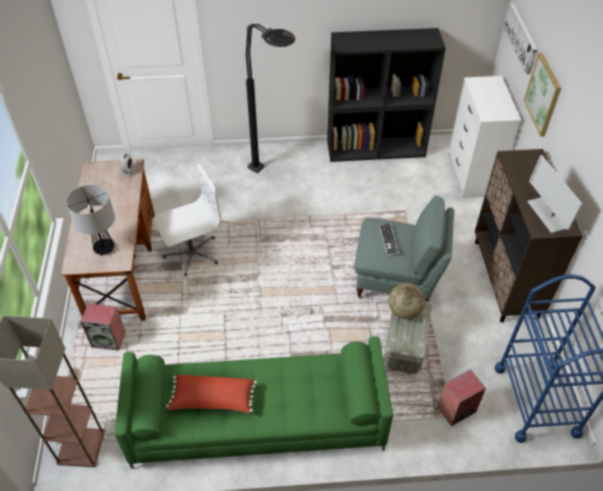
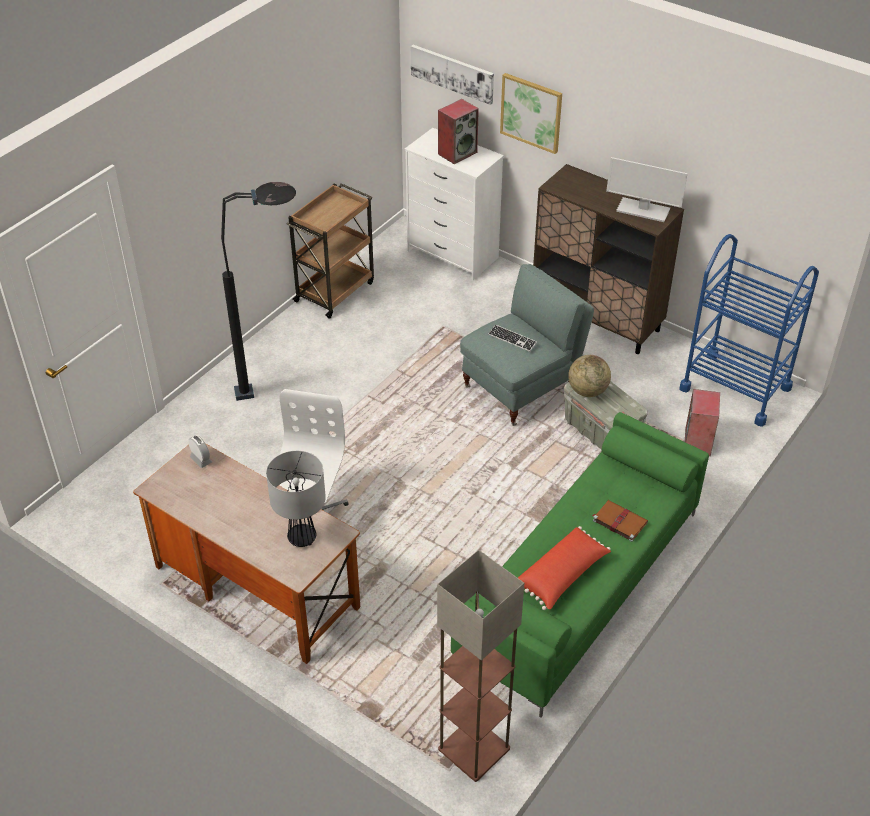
camera: 50 degrees left, 5 degrees down
(109, 339) = (353, 653): speaker -> speaker (457, 153)
(290, 402) = (619, 521): none -> brown book
(376, 148) = (335, 291): black bookcase -> brown cart

